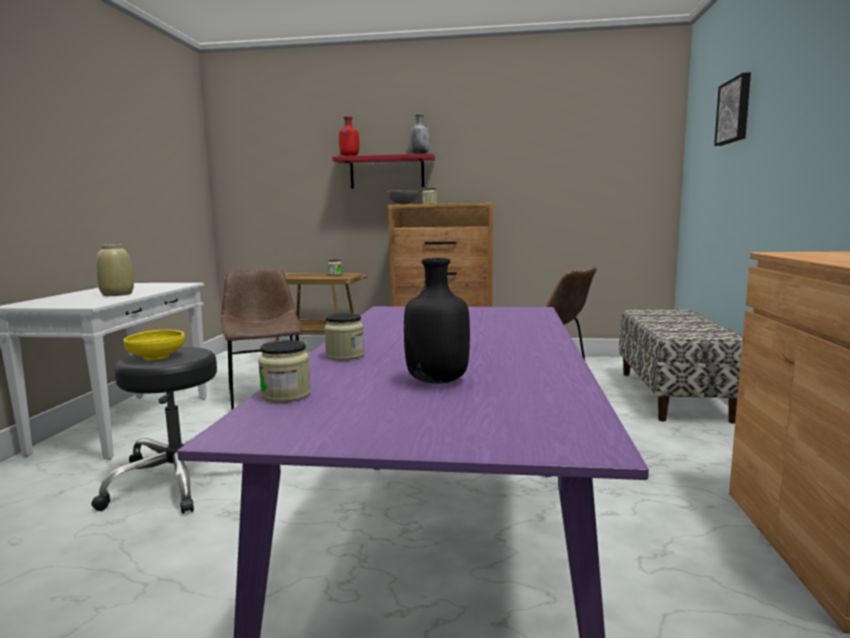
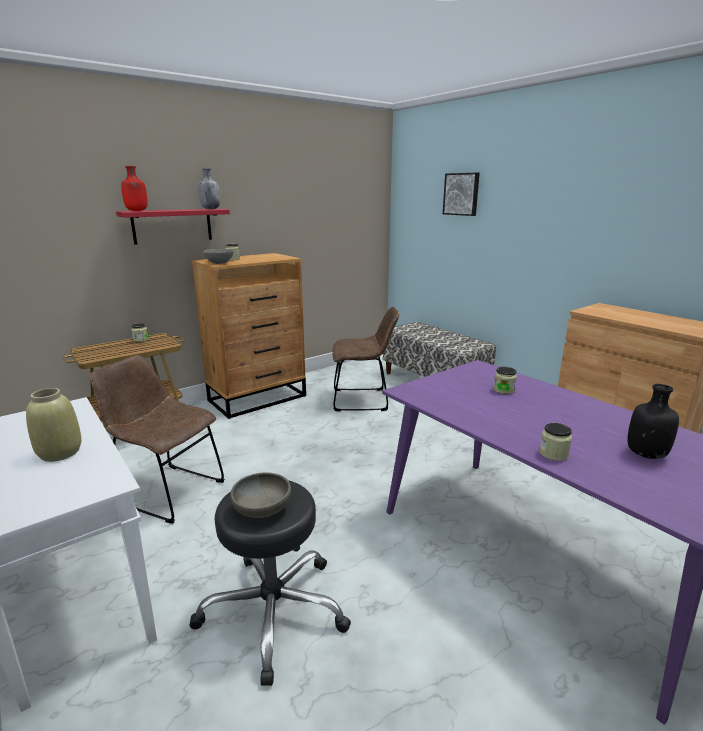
camera: 45 degrees left, 10 degrees up
(156, 357) = (262, 509): yellow bowl -> grey bowl
(286, 395) = (646, 502): jar -> jar (503, 390)

